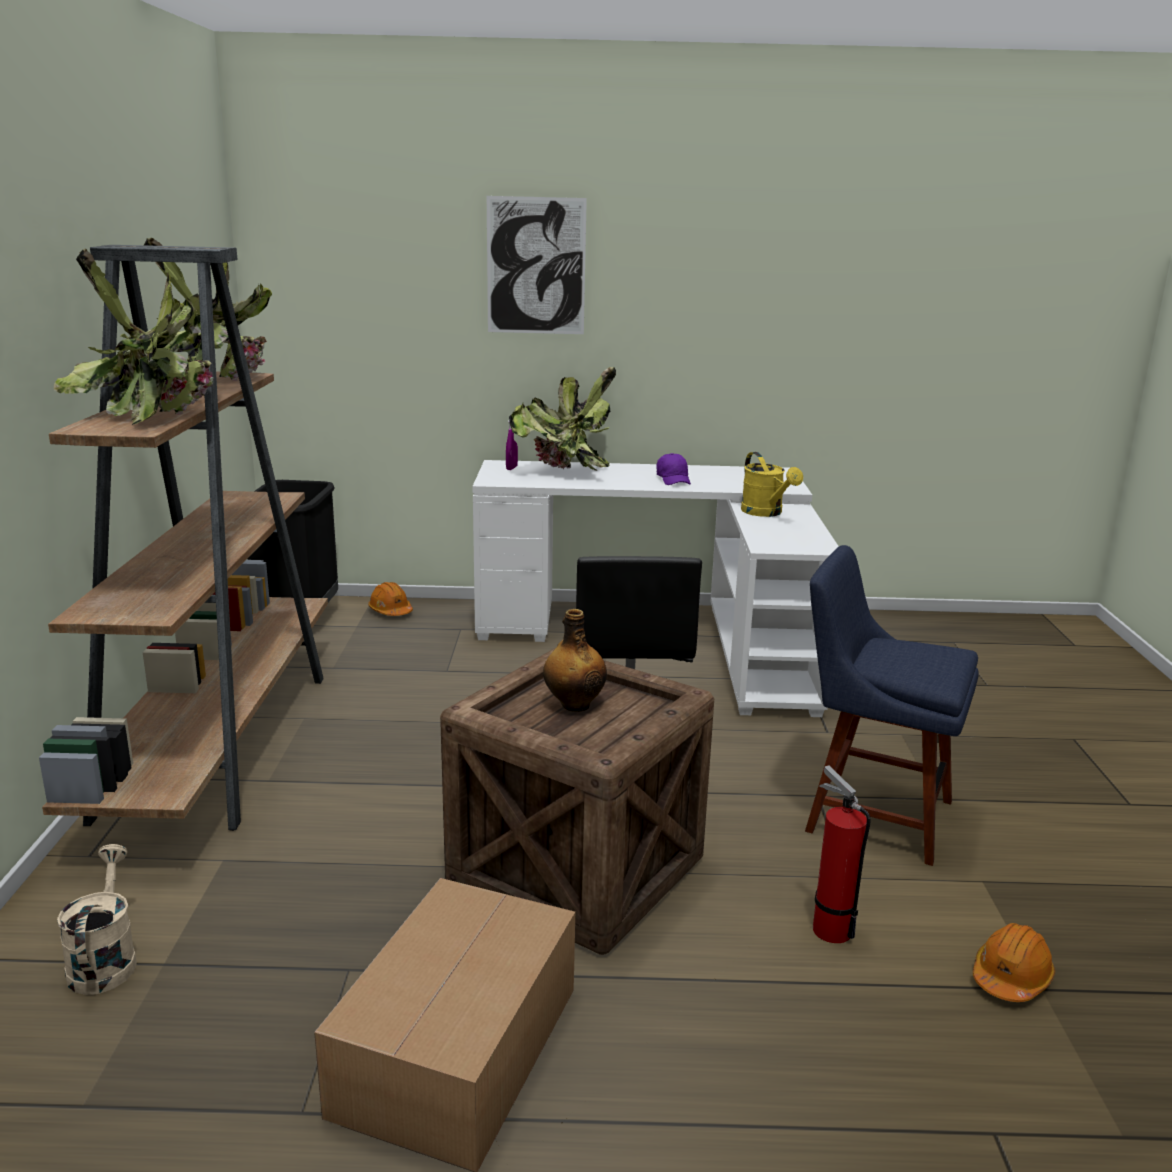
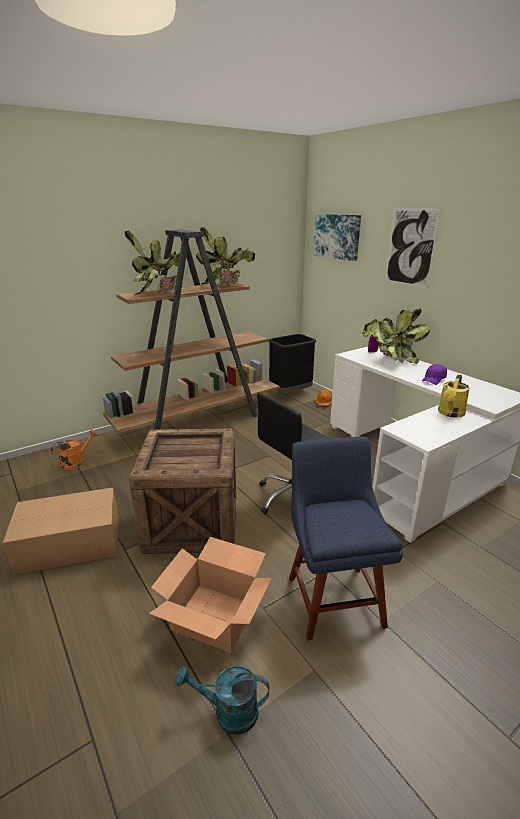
camera: 55 degrees right, 5 degrees up
(104, 960) = (76, 462): beige watering can -> orange watering can
(342, 253) = (337, 236): none -> picture
(574, 704) = (189, 451): bottle -> none
(828, 927) = (214, 615): fire extinguisher -> cardboard box
(1011, 977) = (228, 712): orange hard hat -> turquoise watering can

